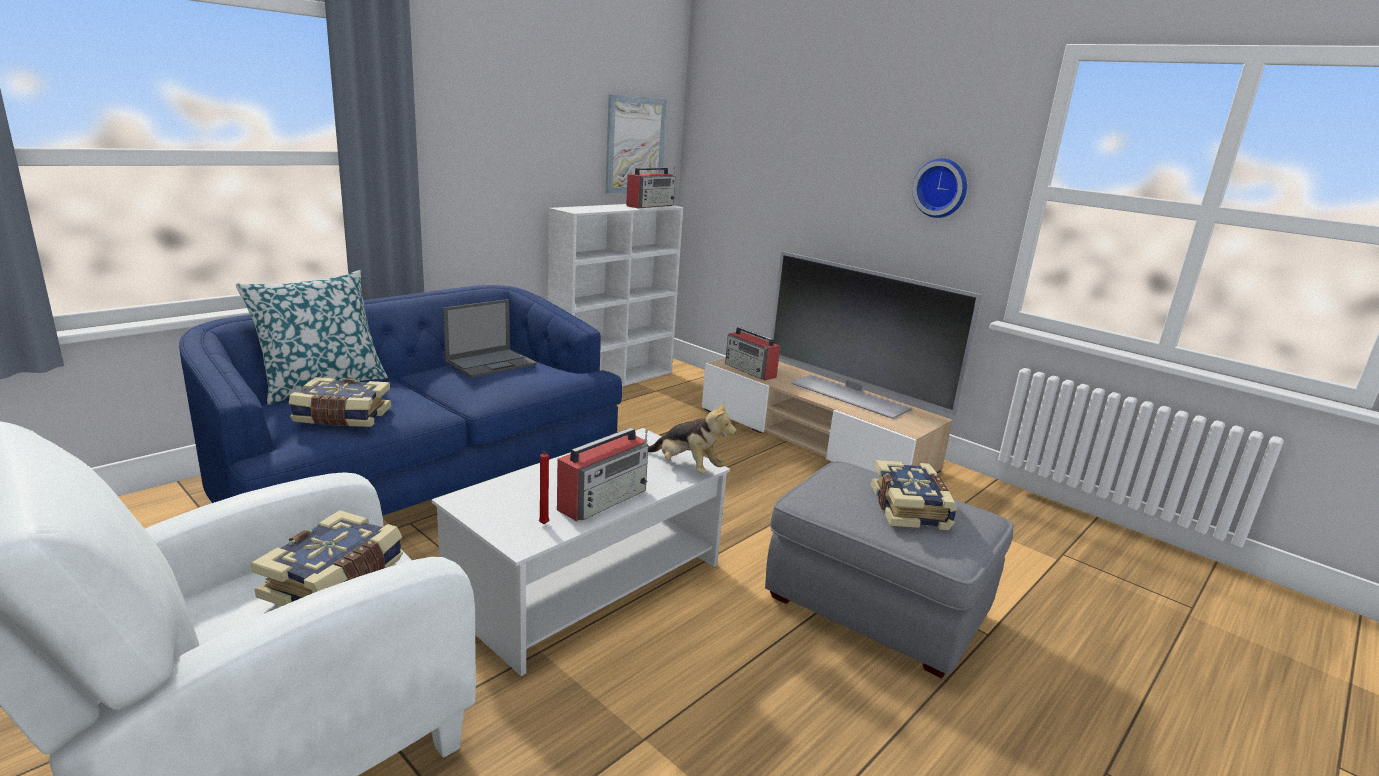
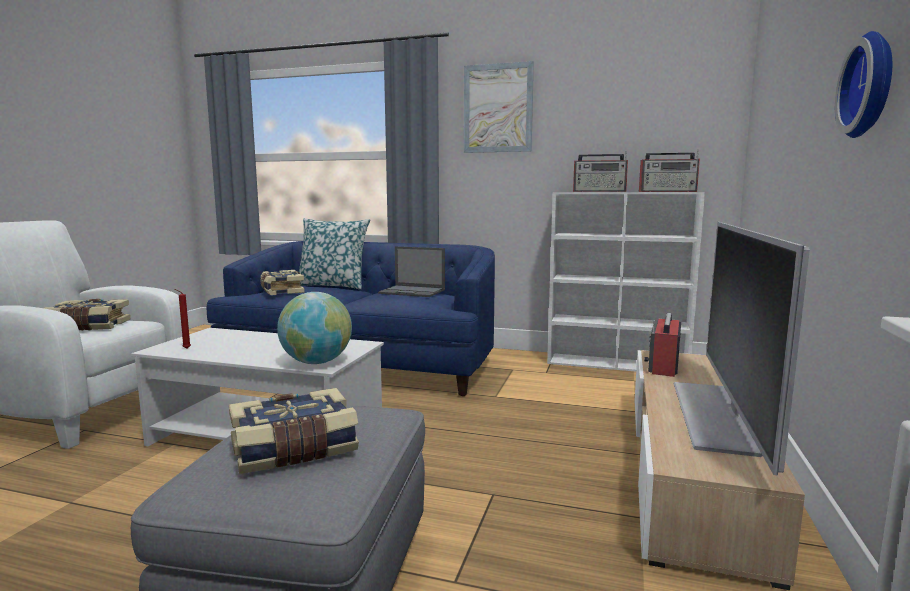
camera: 65 degrees right, 10 degrees down
(603, 499) = (235, 353): radio -> radio (600, 191)
(635, 145) = (671, 135): picture -> picture (498, 108)
(687, 467) = (316, 362): plush toy -> globe

